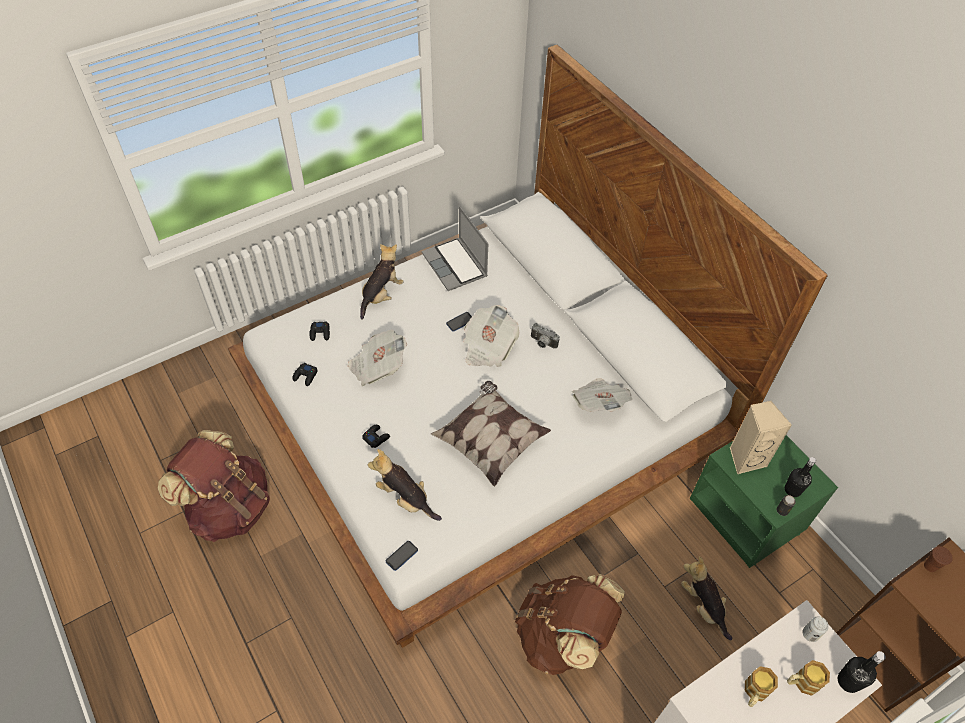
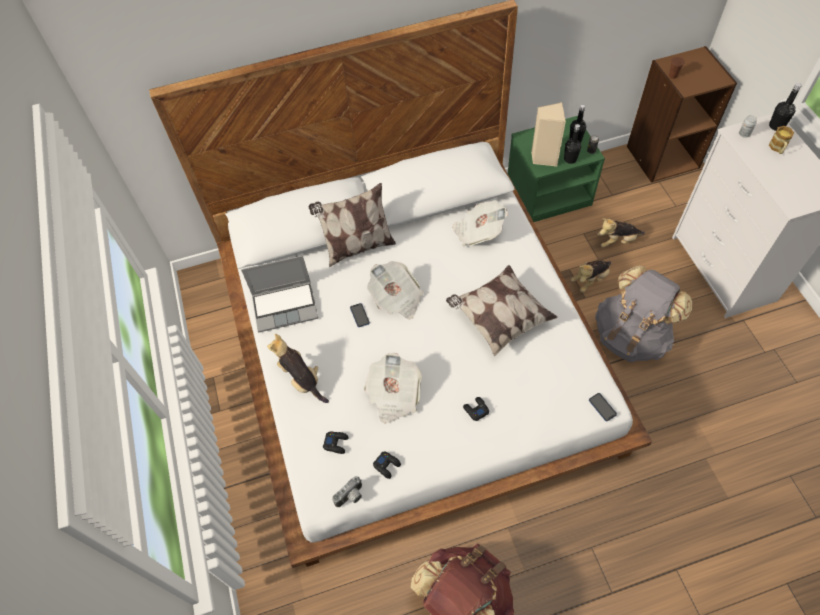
camera: 70 degrees left, 5 degrees up
(405, 498) = (546, 395): plush toy -> plush toy (590, 280)
(542, 304) = (357, 247): none -> pillow
(542, 343) = (403, 257): camera -> camera (351, 497)
(563, 636) = (631, 336): brown backpack -> grey backpack
(754, 693) = (785, 174): mug -> none
(756, 488) = (570, 159): none -> black bottle

